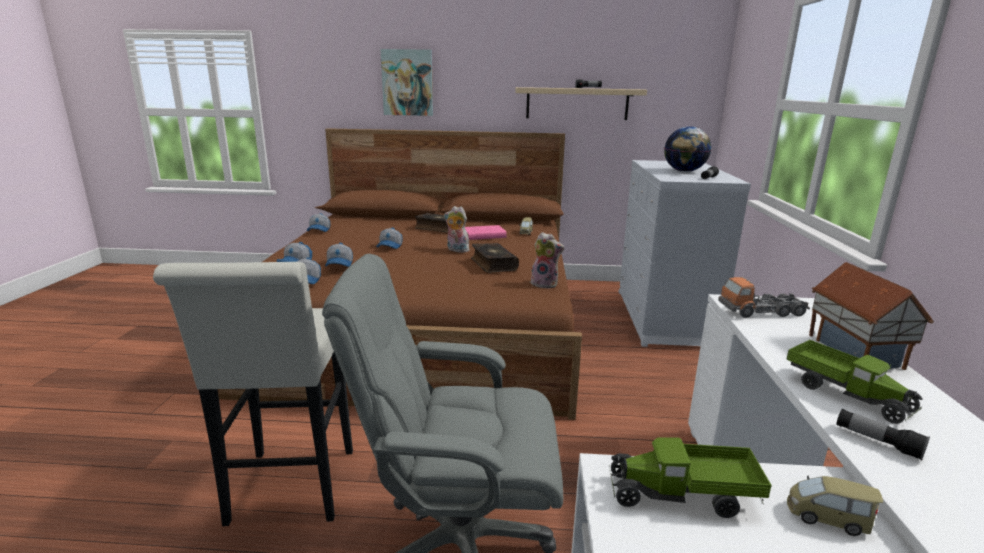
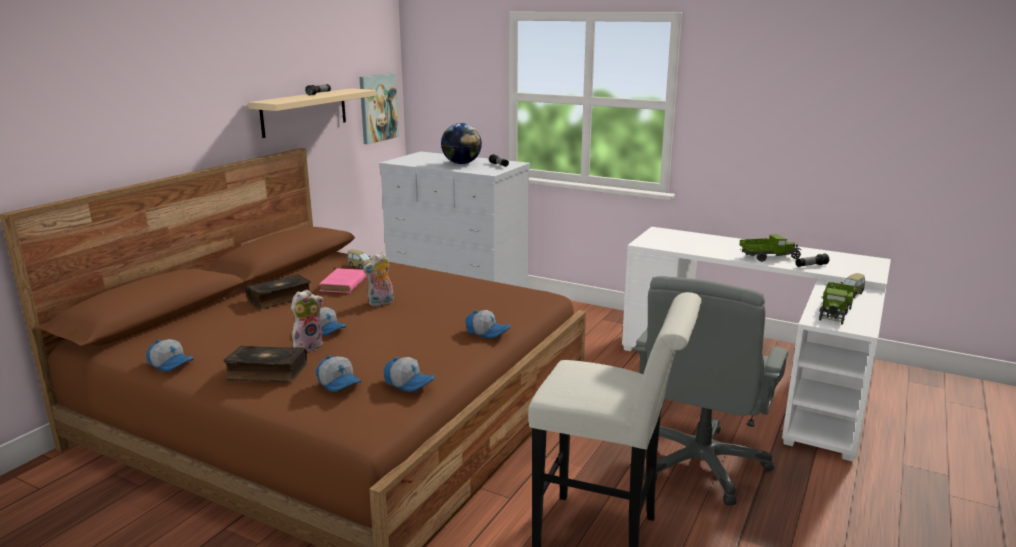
camera: 65 degrees left, 0 degrees up
(340, 264) = (376, 358): cap -> cap (487, 332)
(407, 82) = (118, 115): picture -> picture (378, 108)
(493, 264) = (445, 297): book -> book (266, 372)
(545, 284) = (516, 289): plush toy -> plush toy (308, 346)
(761, 311) = (664, 242): toy truck -> none
(856, 350) = (724, 241): toy house -> none

